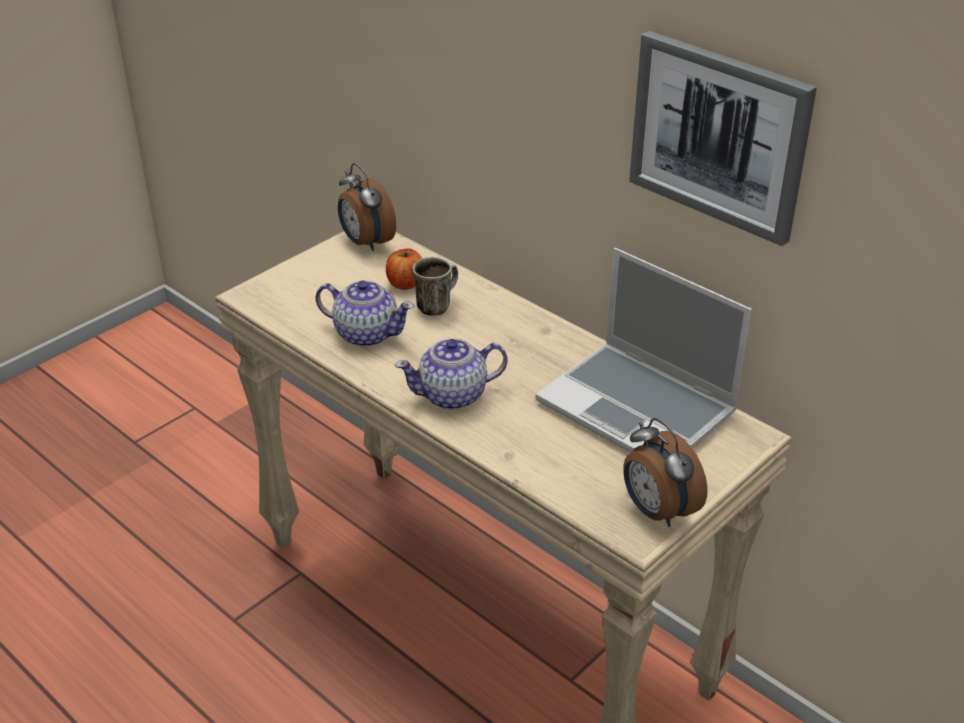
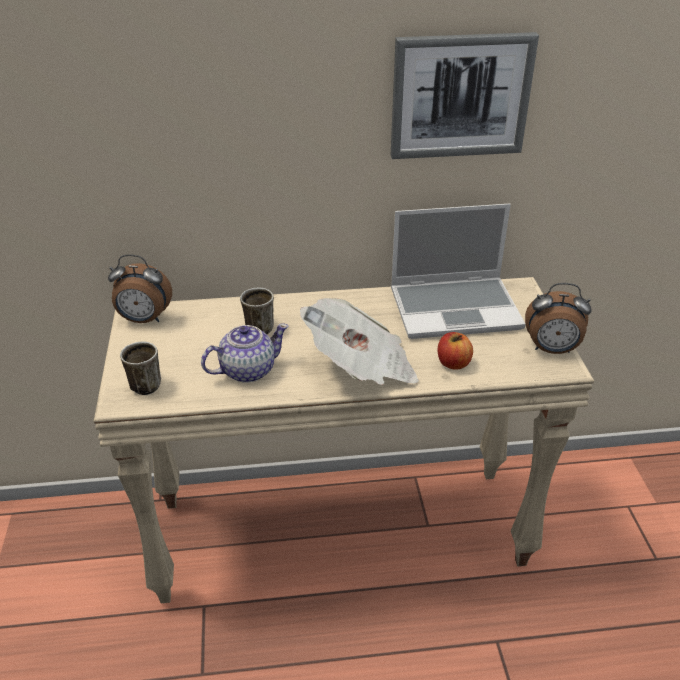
camera: 50 degrees left, 0 degrees up
(284, 292) = (144, 383): none -> mug
(405, 283) = (216, 327): apple -> apple (453, 363)
(453, 395) = (361, 367): teapot -> newspaper

